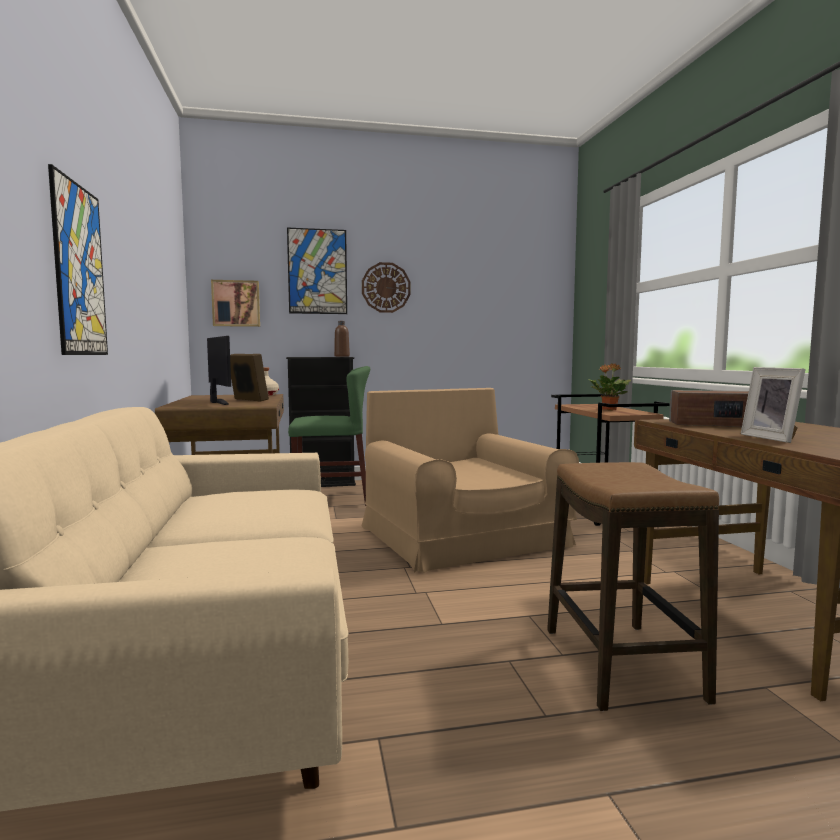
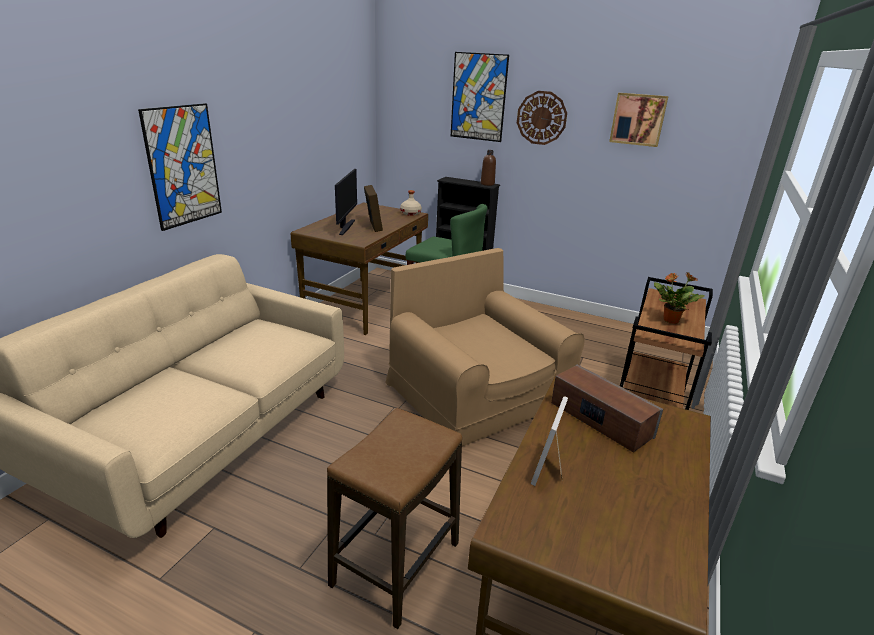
camera: 35 degrees right, 20 degrees up
(236, 303) = (410, 123): picture -> picture (638, 119)
(462, 537) = (476, 393): brown armchair -> brown armchair turned 45 degrees counterclockwise

